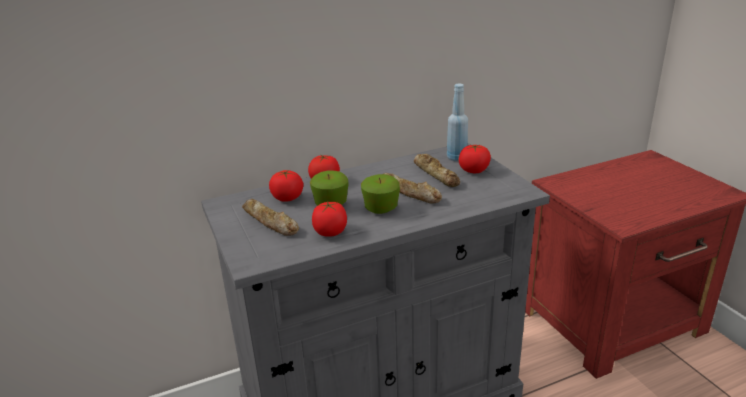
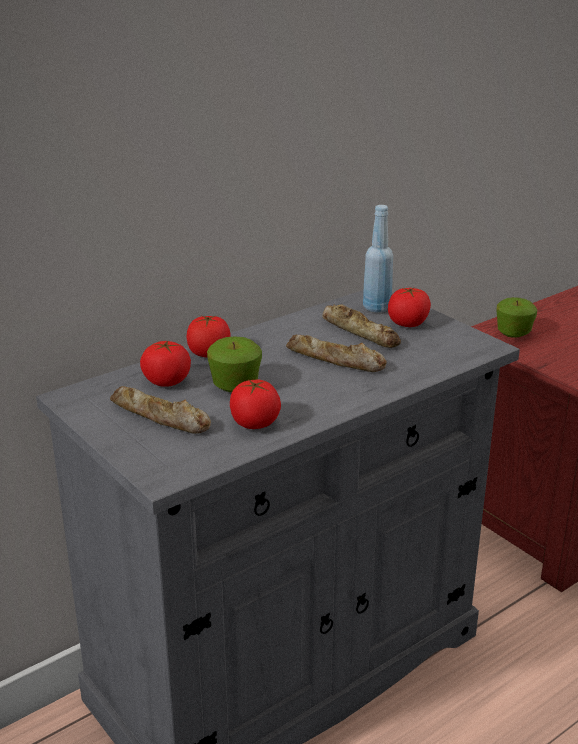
camera: 15 degrees left, 0 degrees up
(381, 209) = (308, 385): apple -> apple (513, 333)

